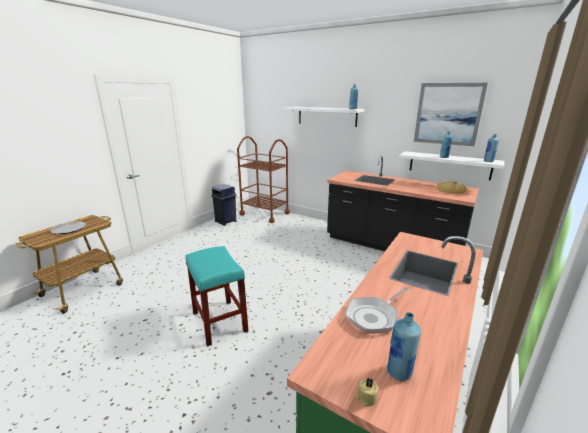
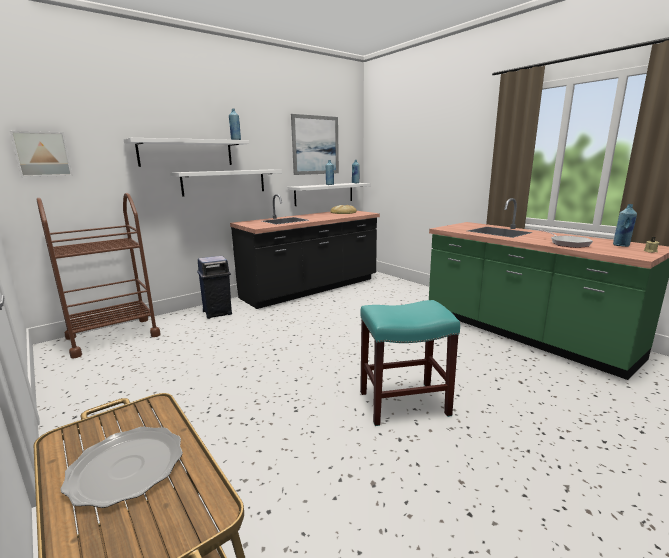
camera: 70 degrees left, 5 degrees down
(226, 221) = (78, 375): blue trash can -> blue trash can (218, 312)
(262, 114) = (42, 154): none -> picture
(349, 139) = (224, 182): none -> white shelf

